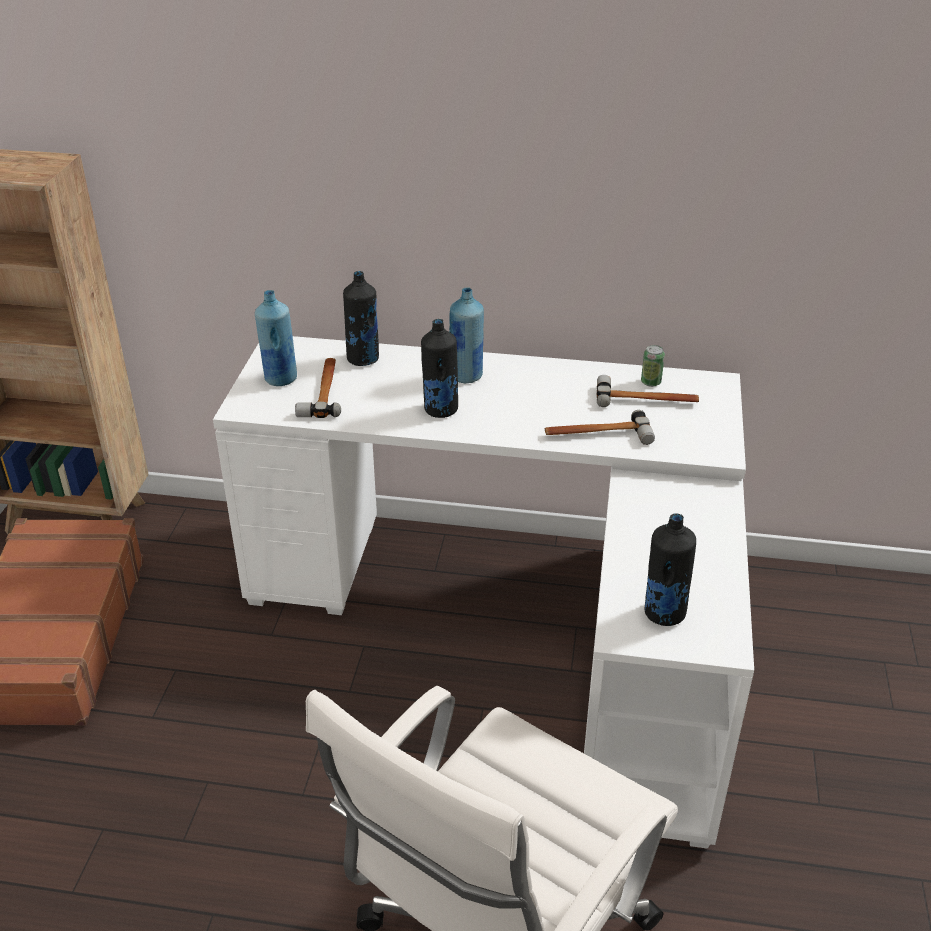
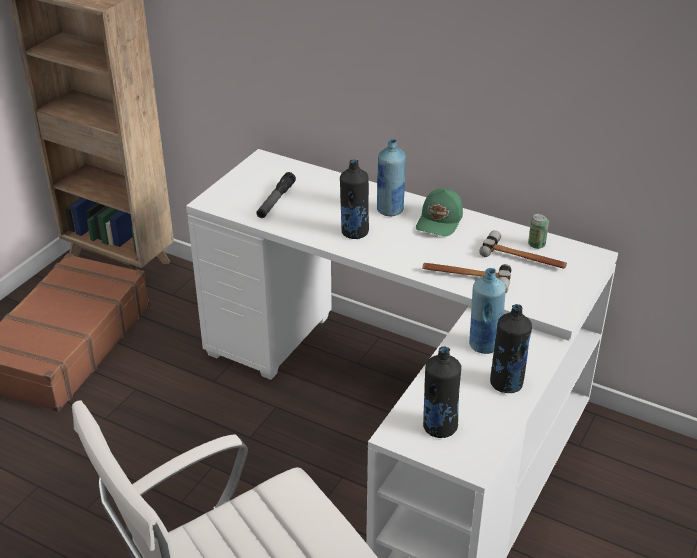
camera: 20 degrees right, 0 degrees up
(280, 379) = (250, 185): blue bottle -> blue bottle (483, 345)
(323, 391) = (275, 201): hammer -> flashlight
(363, 359) = (319, 182): black bottle -> black bottle (506, 383)
(530, 377) = (440, 221): none -> green cap

